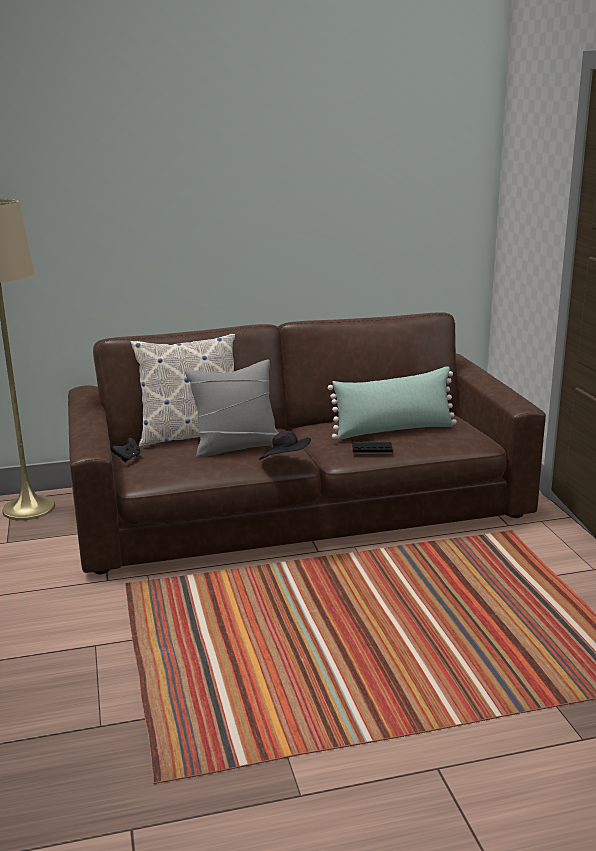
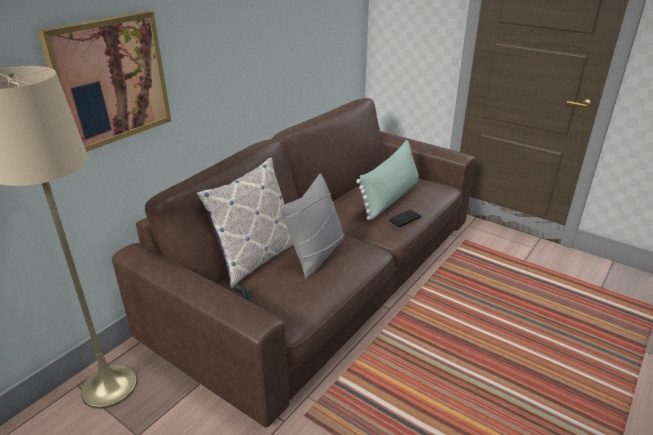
camera: 40 degrees left, 10 degrees up
(97, 227) = (110, 80): none -> picture
(286, 462) = (372, 254): black hat -> none

